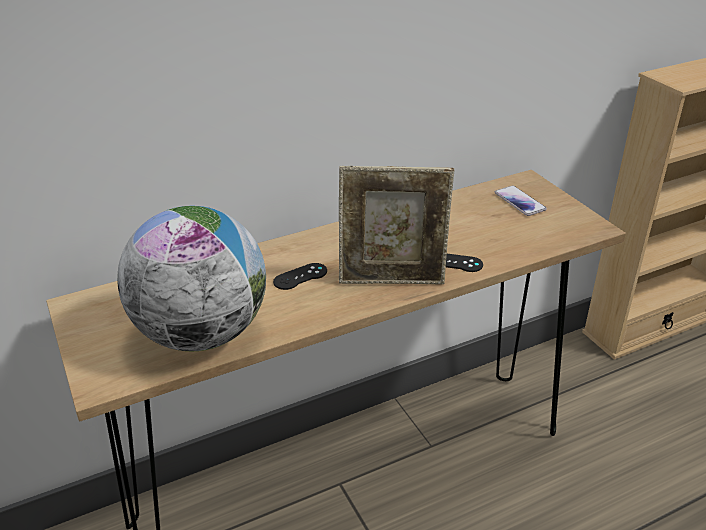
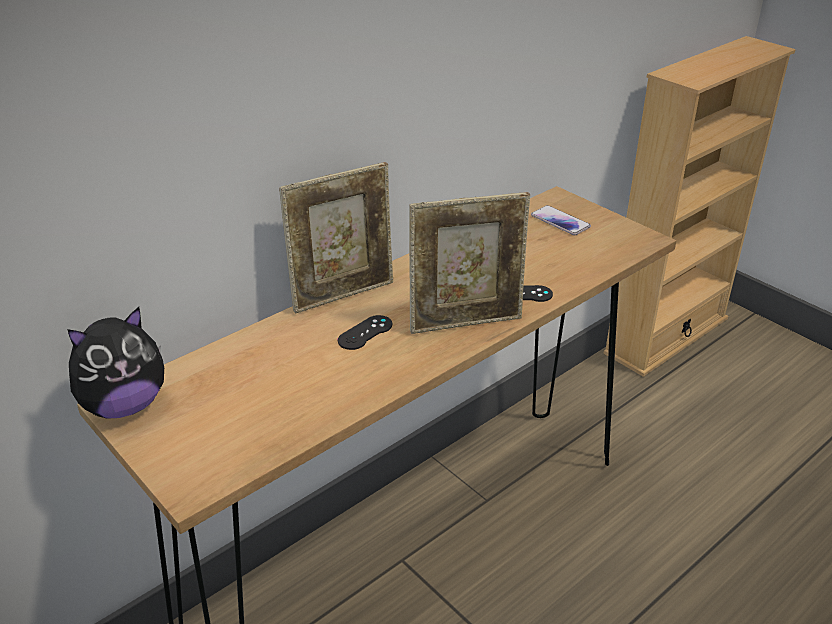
camera: 15 degrees left, 0 degrees up
(80, 307) = (124, 405): none -> plush toy
(202, 333) = (284, 411): globe -> none
(297, 241) = (343, 294): none -> picture frame

